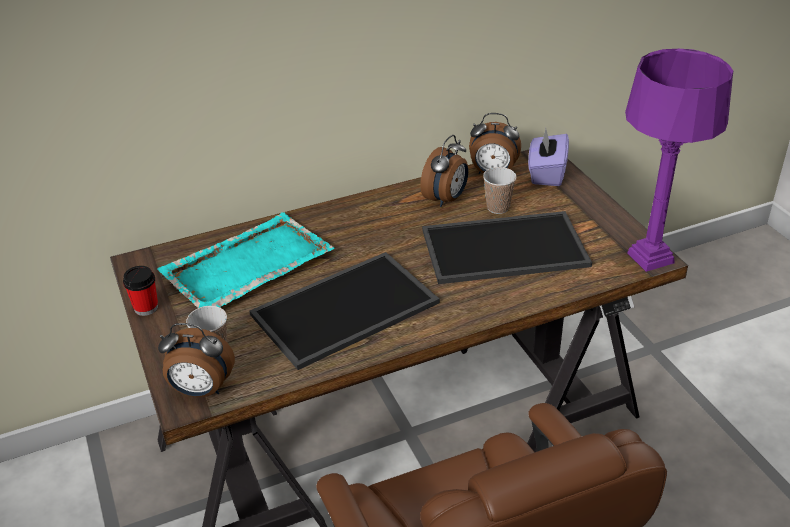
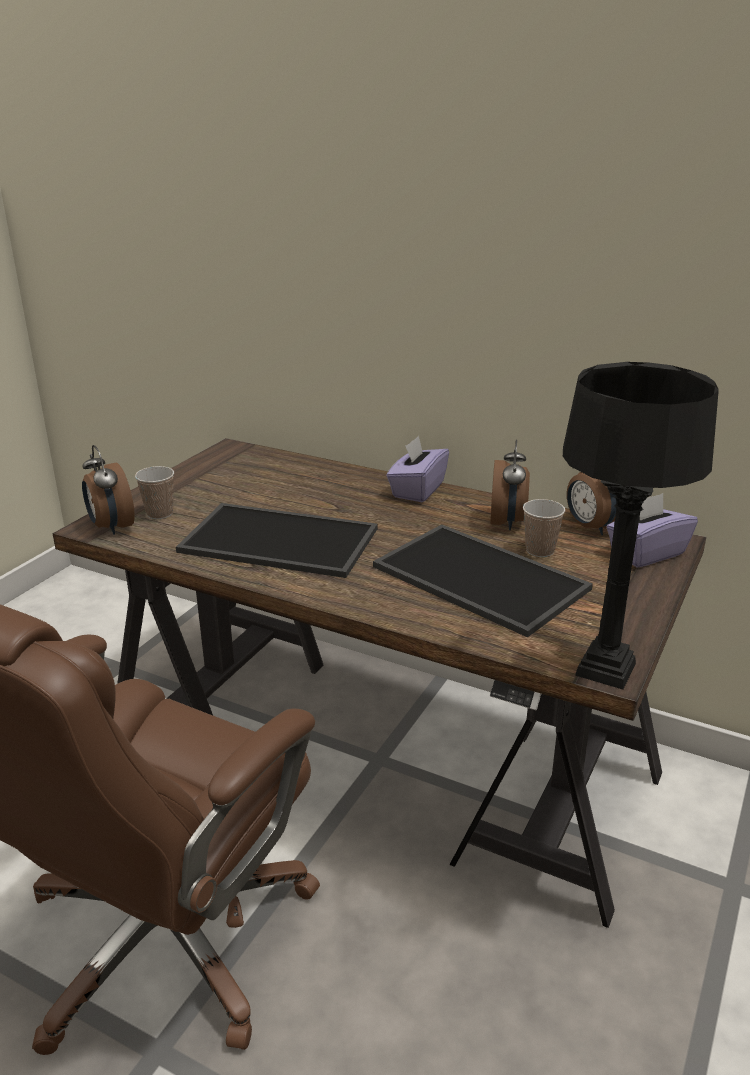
camera: 50 degrees right, 10 degrees down
(146, 308) = (183, 471): cup -> none
(246, 266) = (280, 483): turquoise tray -> none
(350, 210) = (417, 490): none -> purple tissue box
(446, 199) = (508, 522): alarm clock -> alarm clock turned 75 degrees counterclockwise
(650, 257) = (606, 669): purple table lamp -> black table lamp

